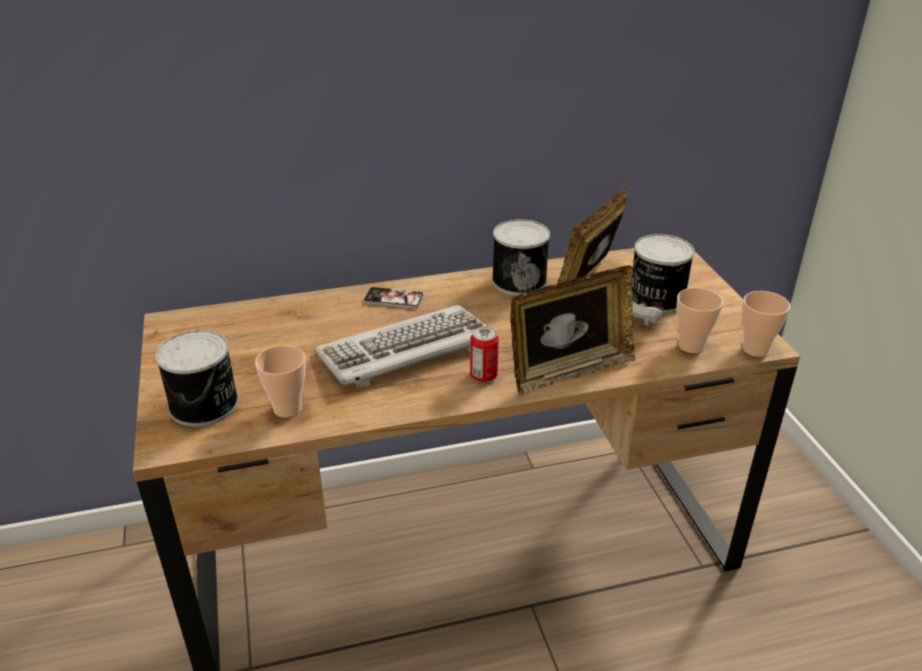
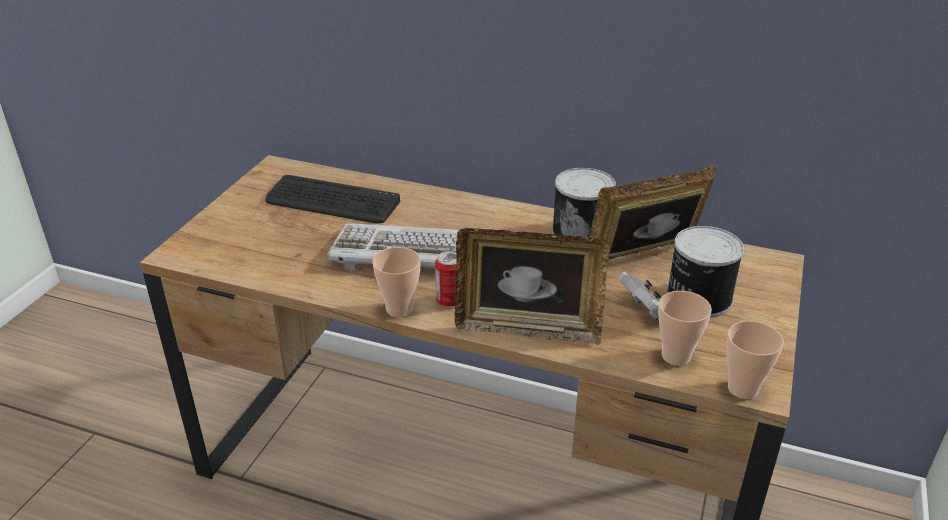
camera: 35 degrees right, 0 degrees up
(205, 405) = (230, 236): can -> none
(271, 334) = (332, 201): none -> keyboard
(287, 409) = (278, 262): cup -> cup (399, 309)
(393, 299) = (454, 209): phone -> none

